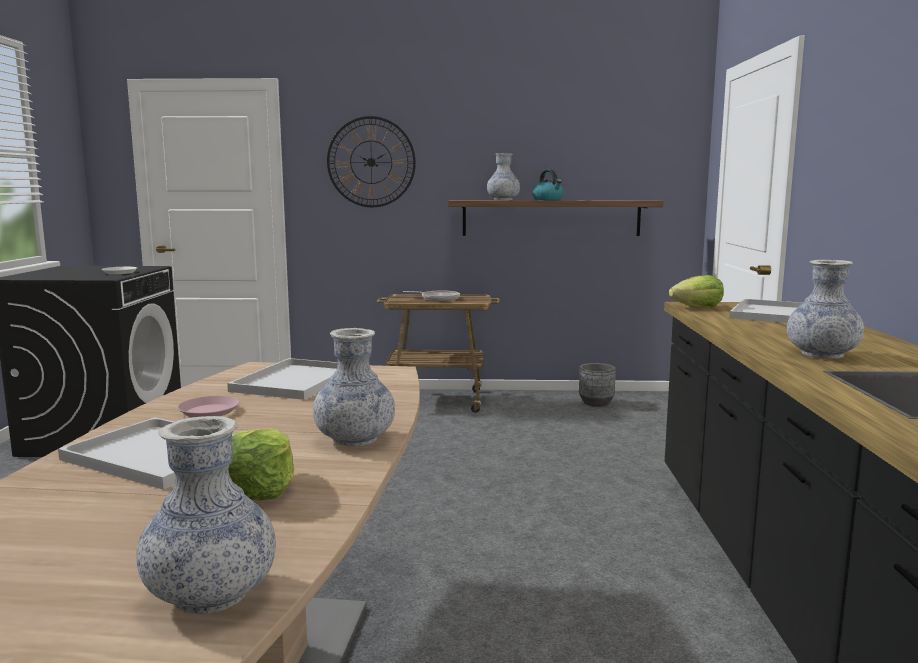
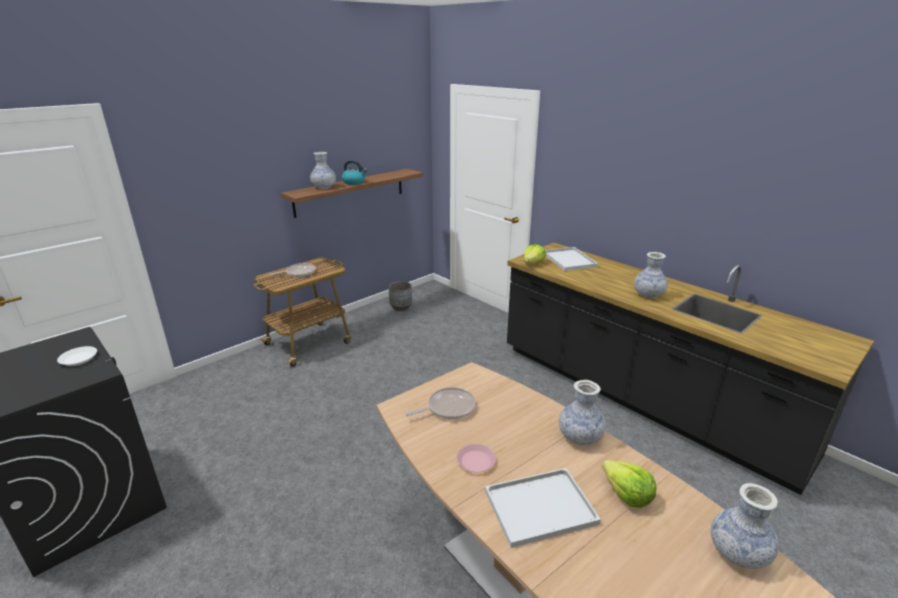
camera: 45 degrees left, 15 degrees up
(296, 380) = (448, 408): white tray -> frying pan
(371, 162) = (212, 172): wall clock -> none

